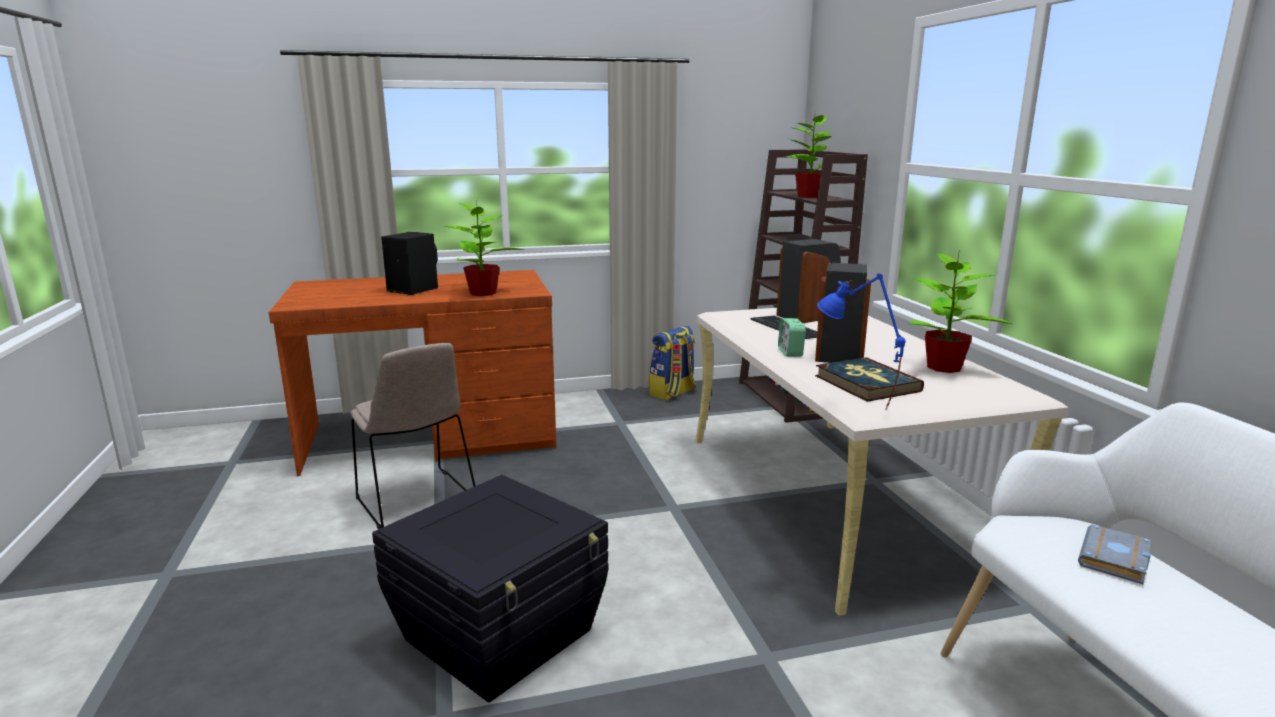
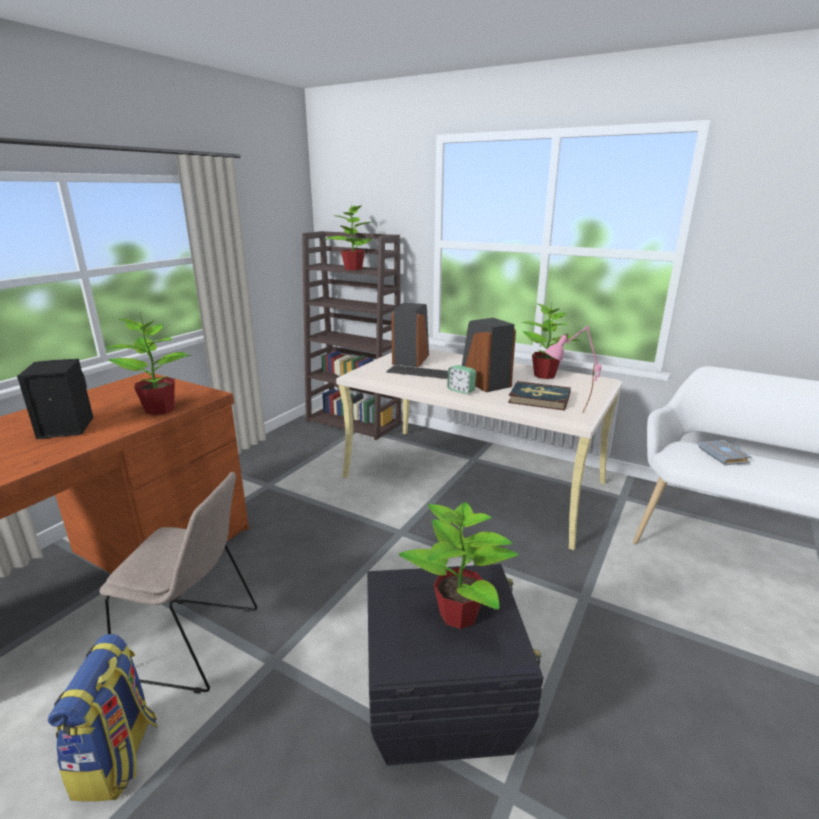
camera: 45 degrees left, 5 degrees up
(503, 530) = (460, 614): none -> potted plant
(673, 393) = (271, 446): backpack -> backpack (117, 758)
(852, 406) = (566, 416): blue table lamp -> pink table lamp

